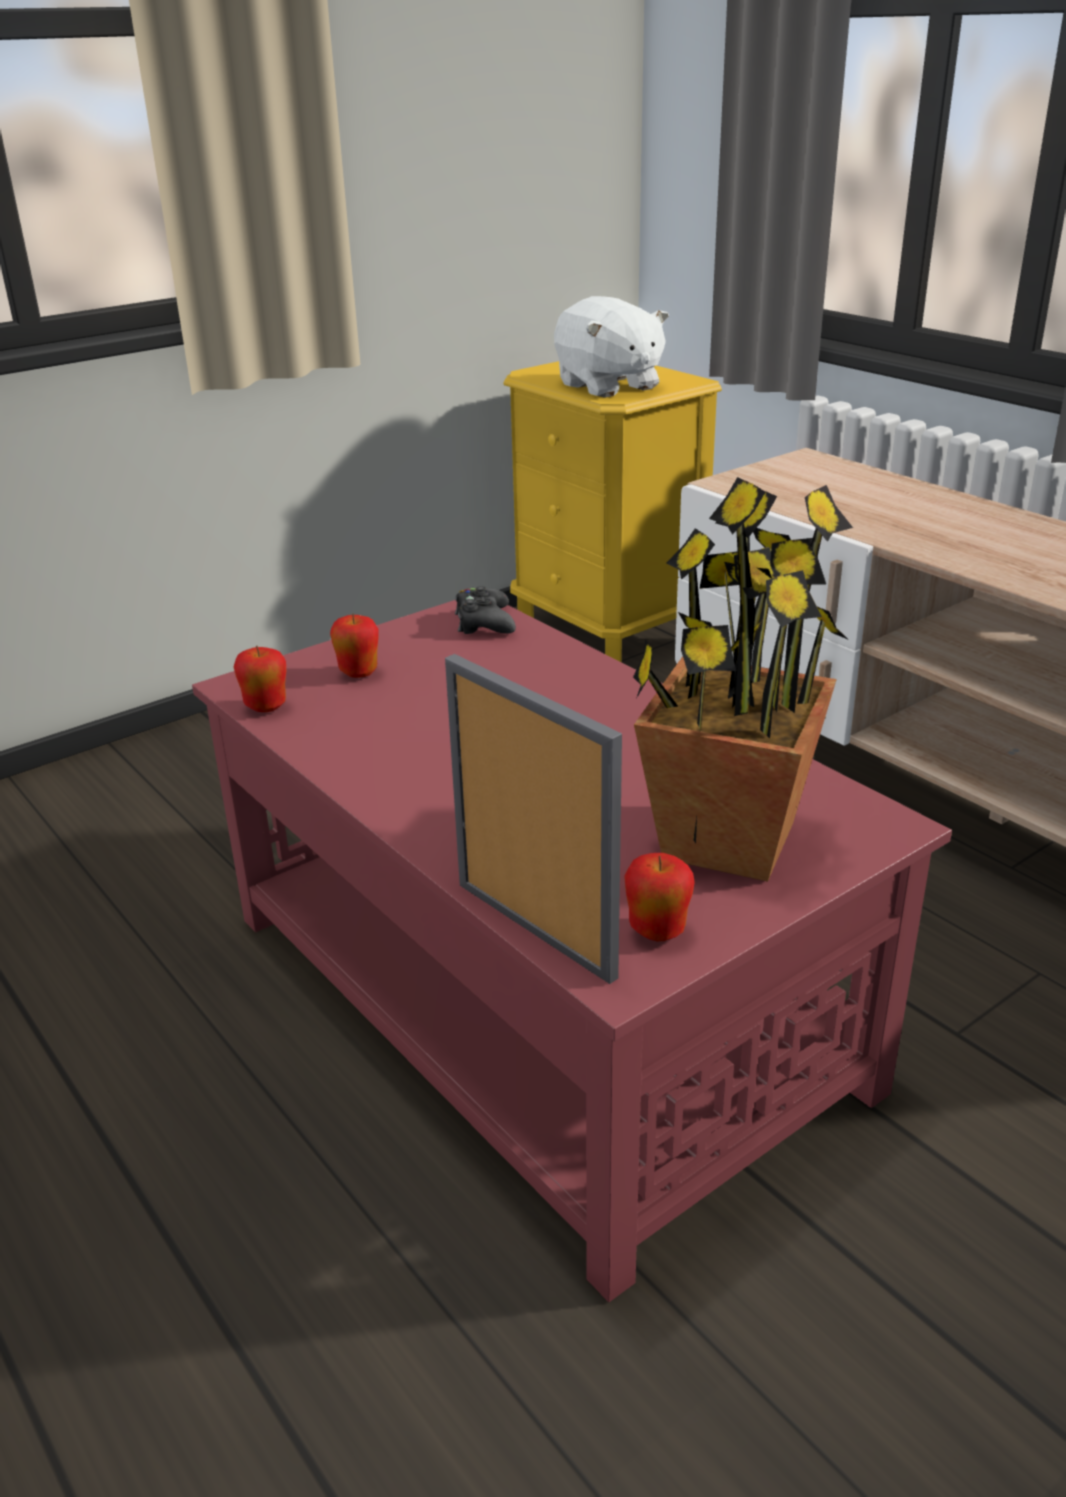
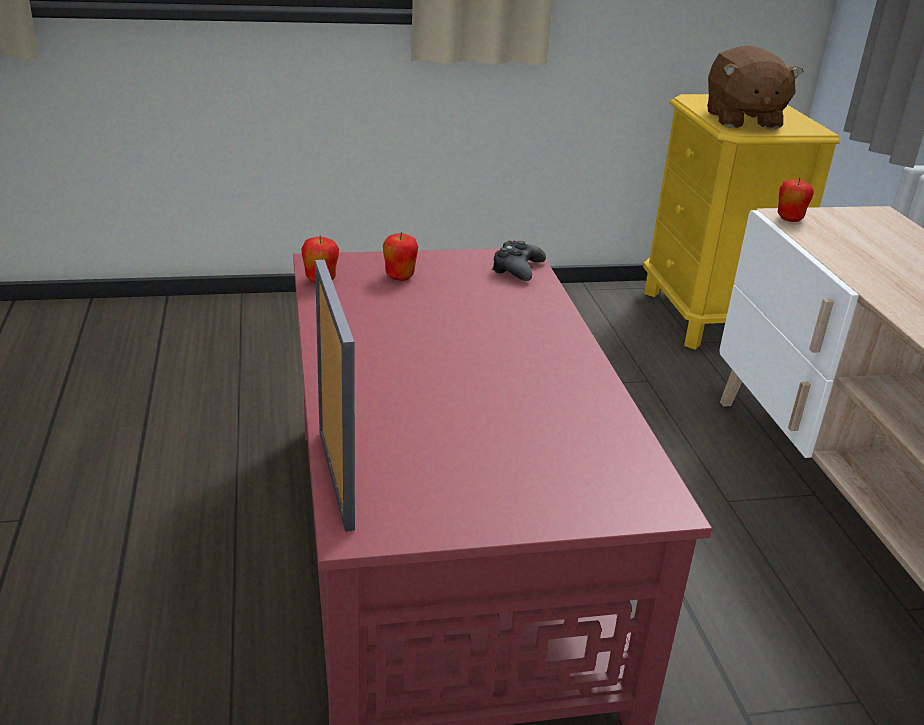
camera: 25 degrees right, 0 degrees up
(608, 386) = (742, 120): white plush toy -> brown plush toy
(657, 931) = (413, 511): apple -> apple (789, 219)
(726, 840) = (527, 470): potted plant -> none

